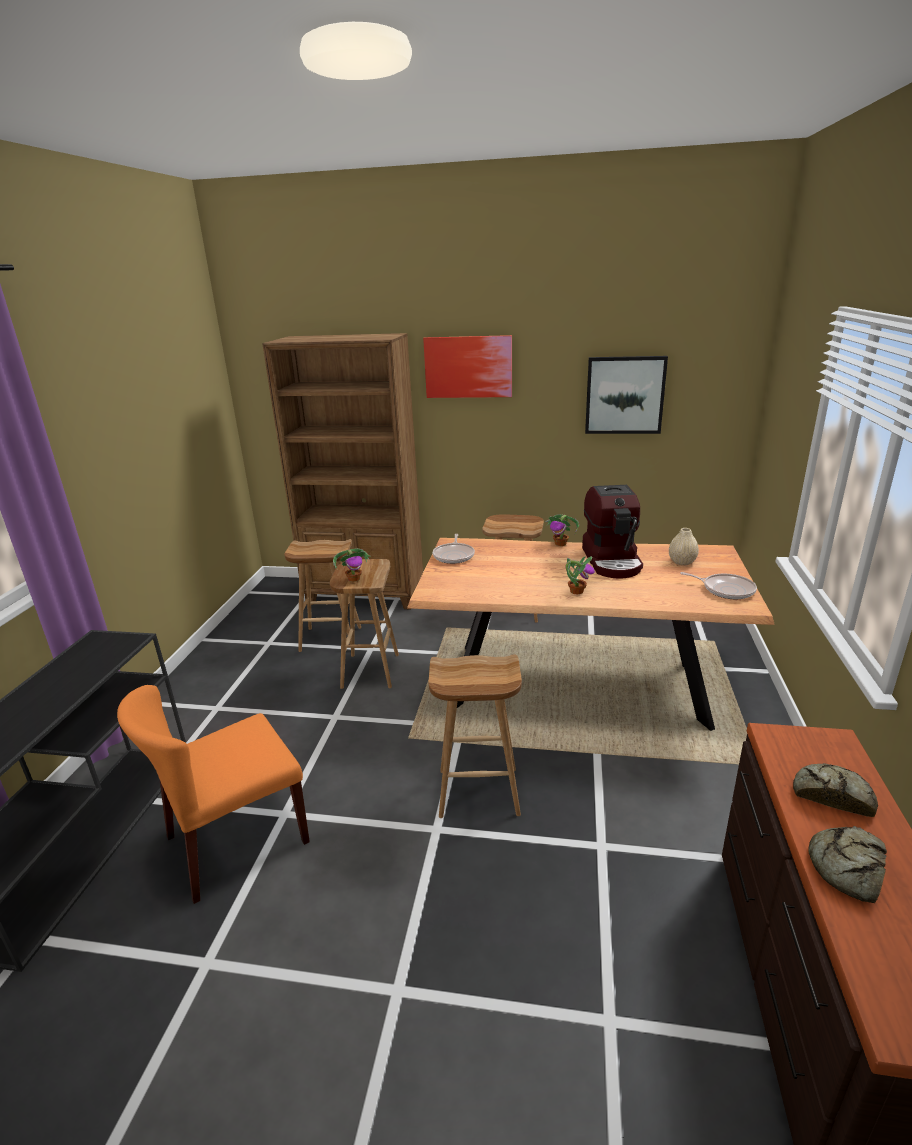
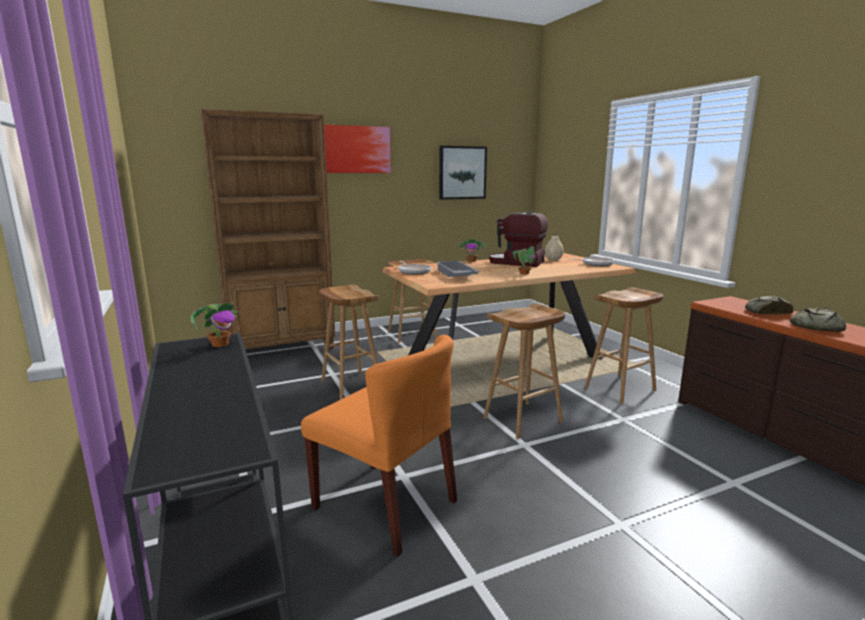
camera: 35 degrees left, 10 degrees down
(236, 840) = (386, 505): orange chair -> orange chair turned 75 degrees counterclockwise
(329, 639) = (287, 377): brown stool -> brown stool (620, 389)
(354, 579) = (348, 295): potted plant -> potted plant (220, 344)
(488, 574) = (455, 274): none -> grey tray
(612, 561) = (516, 262): coffee machine -> coffee machine turned 150 degrees clockwise

